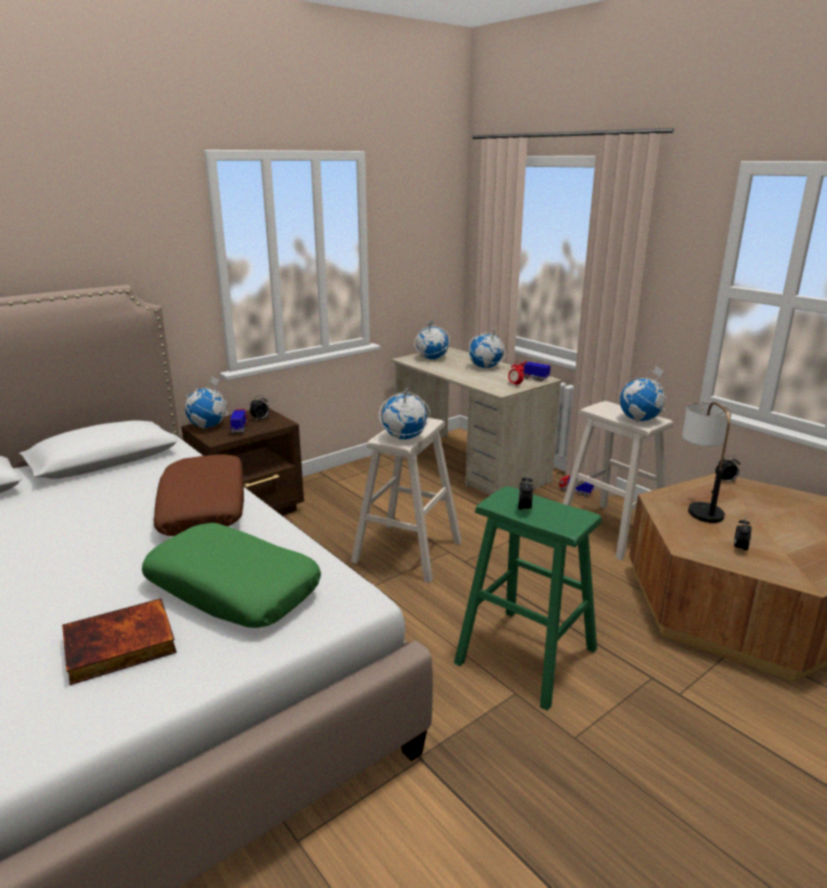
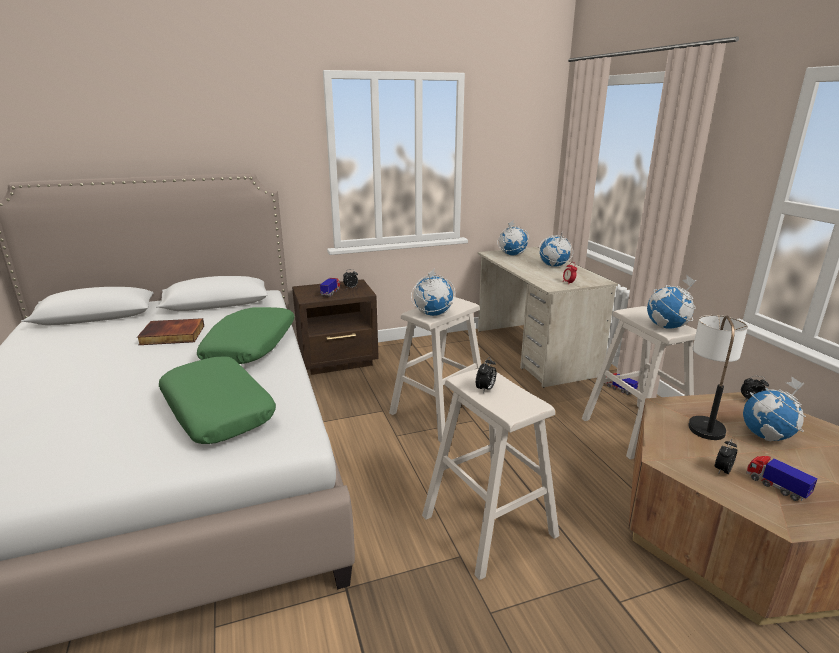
camera: 20 degrees right, 0 degrees up
(119, 646) = (108, 436): book -> book (172, 335)
(204, 507) = (251, 346): brown pillow -> green pillow
(208, 426) = (310, 288): globe -> globe (767, 436)
(526, 656) = (489, 526): green stool -> beige stool
(531, 378) = (589, 279): toy truck -> toy truck (776, 486)

